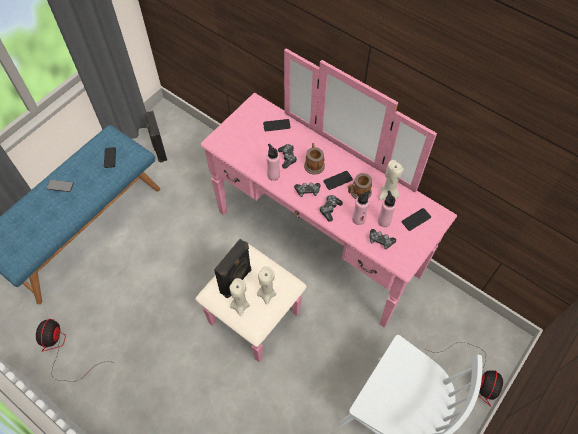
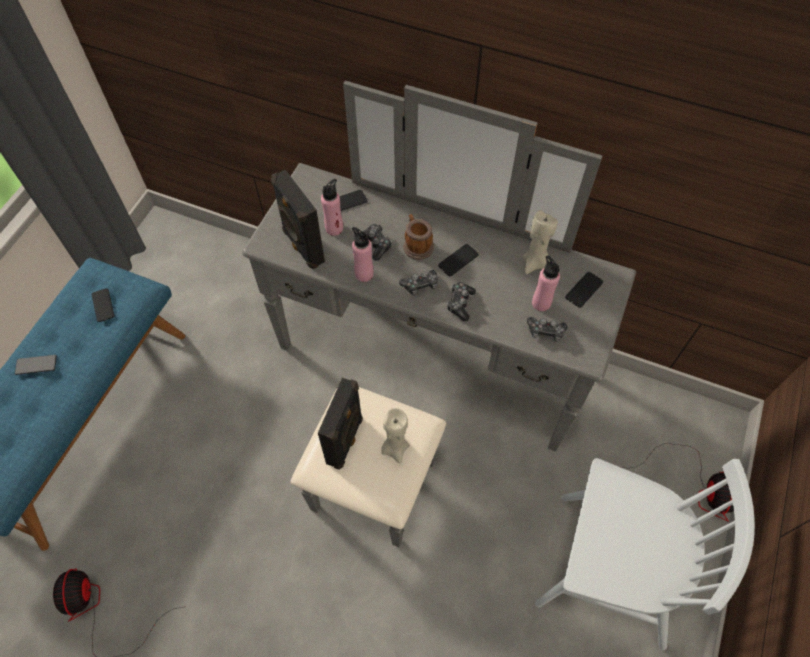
camera: 15 degrees left, 0 degrees up
(159, 150) = (168, 280): black speaker -> black speaker (302, 247)
(240, 305) = (361, 475): beige candle -> none
(304, 259) = (419, 385): pink dresser -> grey dresser
(358, 192) = (492, 271): mug -> none
(358, 219) = (505, 308): pink bottle -> pink bottle (334, 228)

